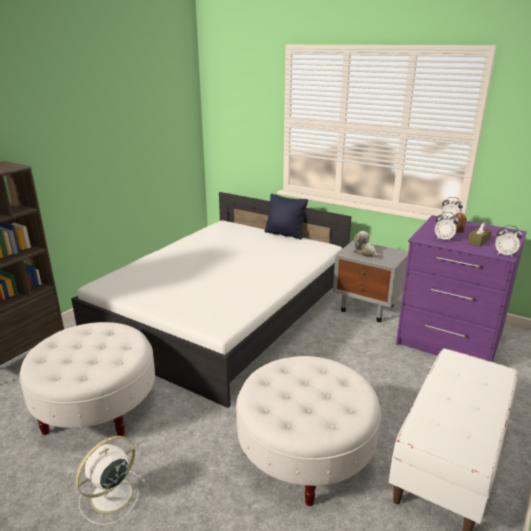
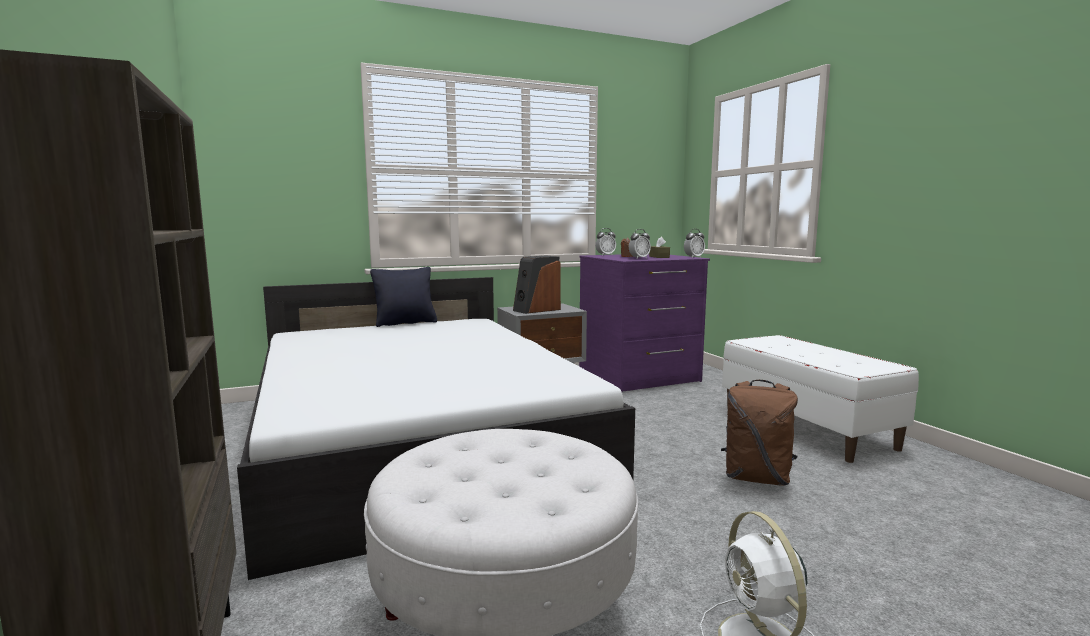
camera: 55 degrees left, 15 degrees down
(305, 454) = (756, 478): white ottoman -> brown backpack
(365, 253) = (536, 310): plush toy -> speaker

